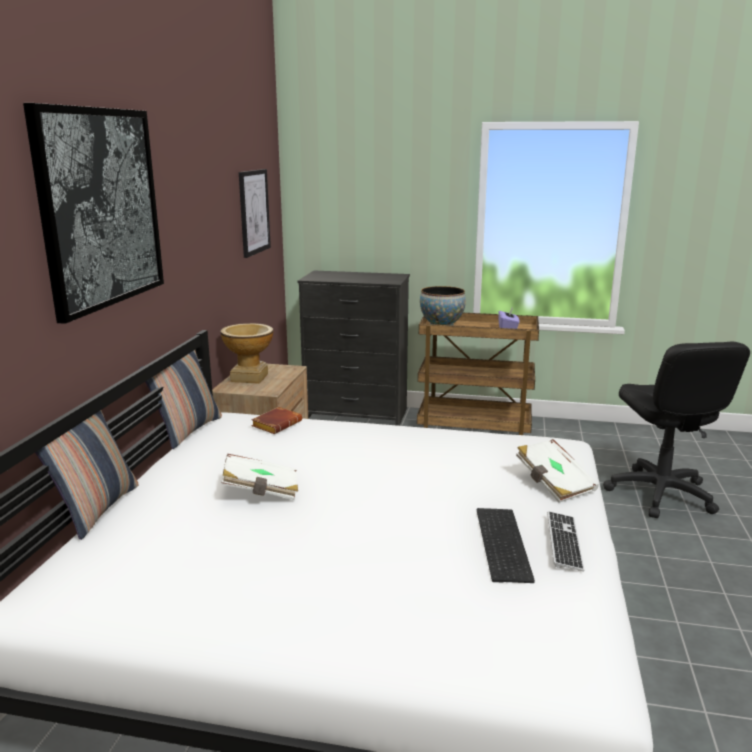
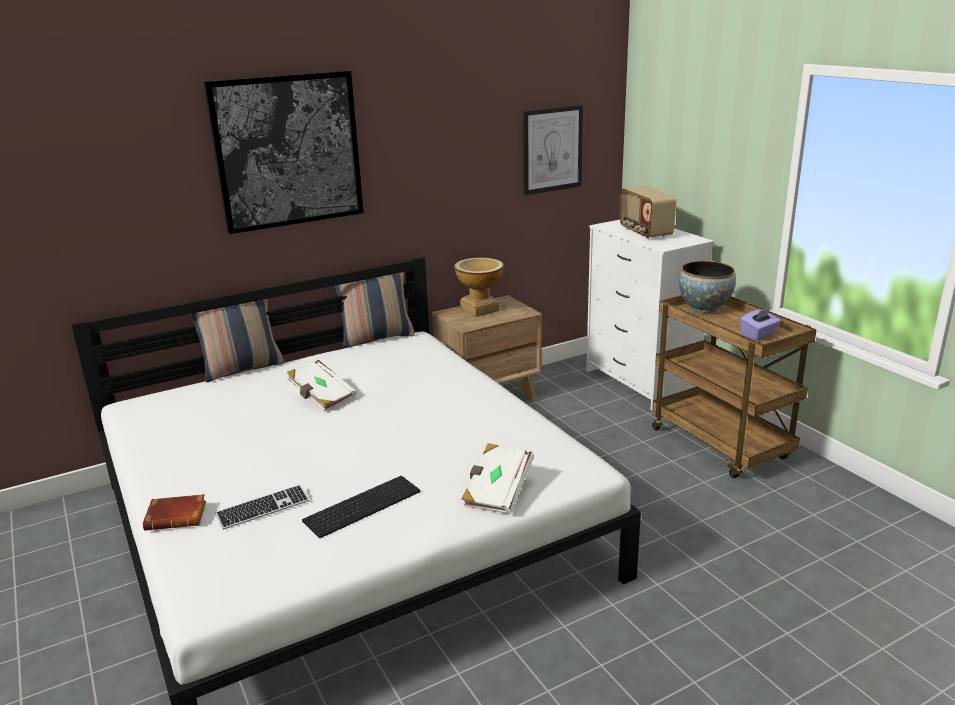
camera: 50 degrees right, 5 degrees up
(277, 424) = (429, 355): brown book -> brown book (178, 516)
(352, 277) = (645, 232): none -> radio
(356, 415) = (639, 383): black dresser -> white dresser
(564, 542) = (394, 529): keyboard -> keyboard (263, 509)
(660, 494) = (792, 601): black office chair -> none

